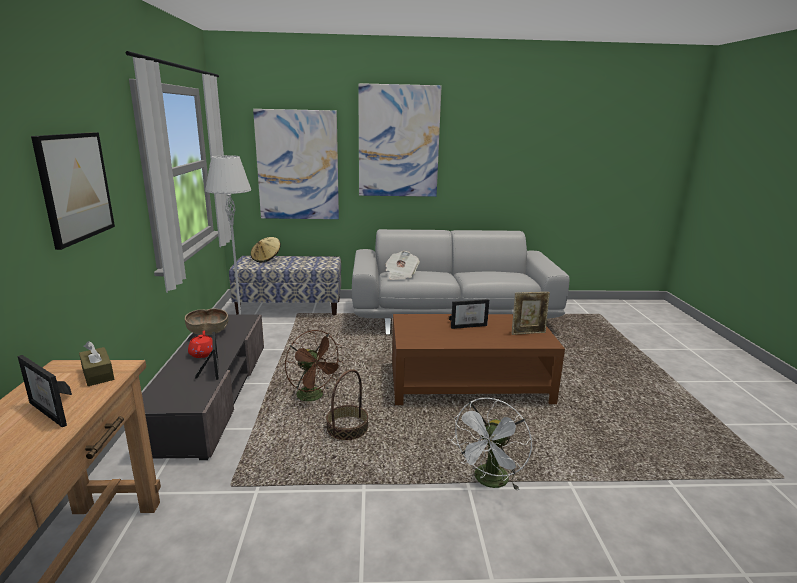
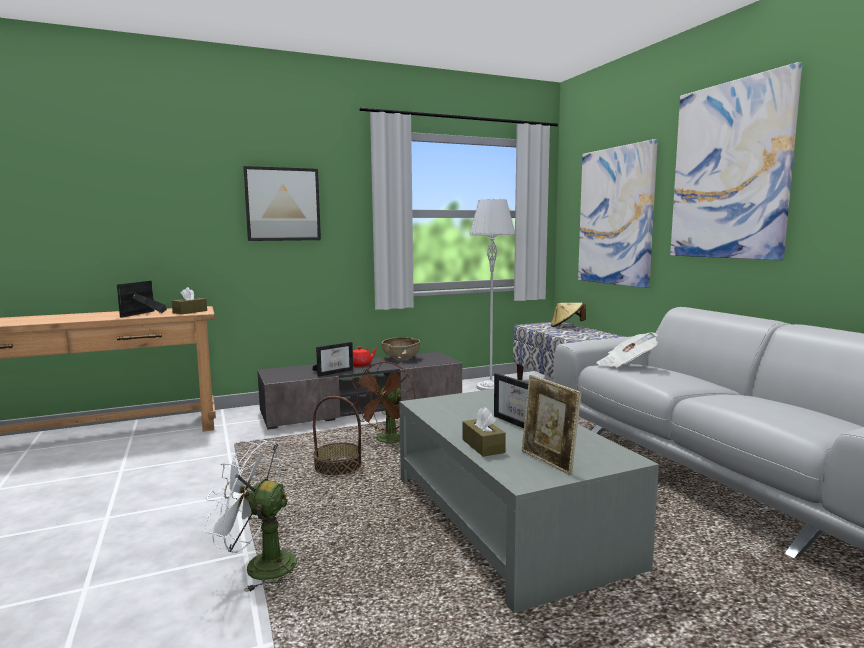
camera: 70 degrees right, 10 degrees down
(468, 383) = (507, 519): brown coffee table -> grey coffee table
(500, 341) = (483, 446): none -> brown tissue box

